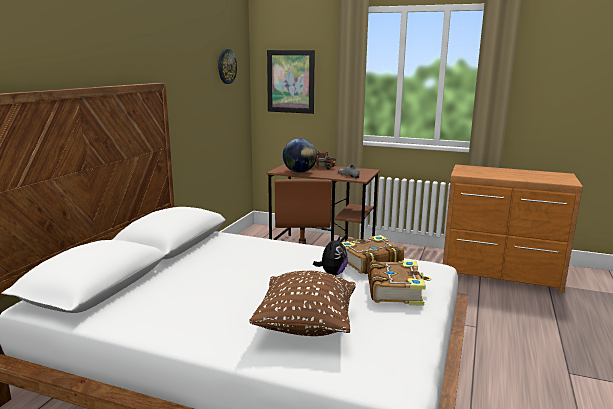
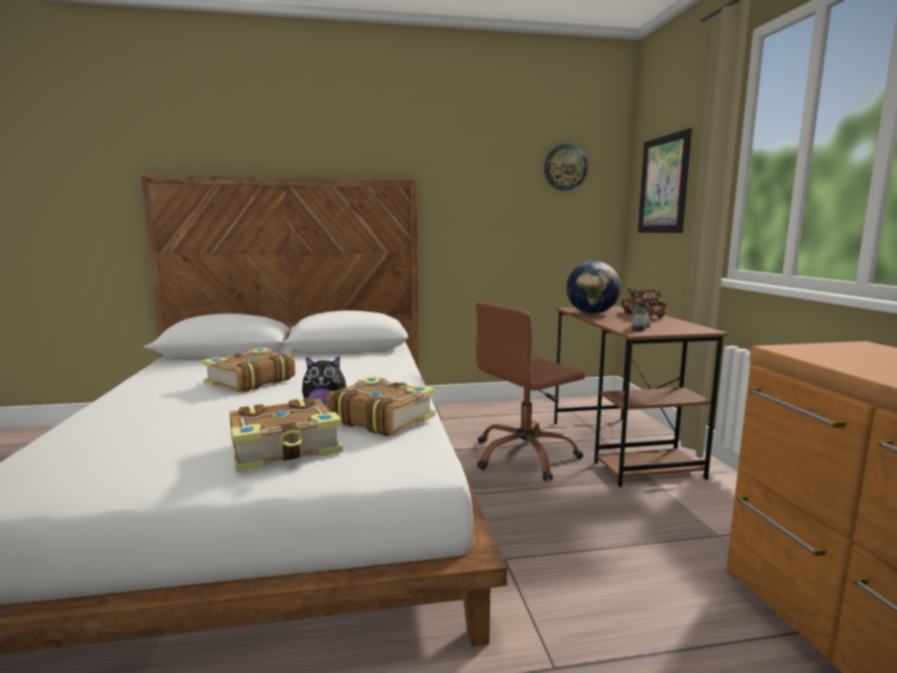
camera: 60 degrees right, 5 degrees down
(239, 286) = (249, 381): none -> book
(306, 326) = (148, 421): brown pillow -> none

